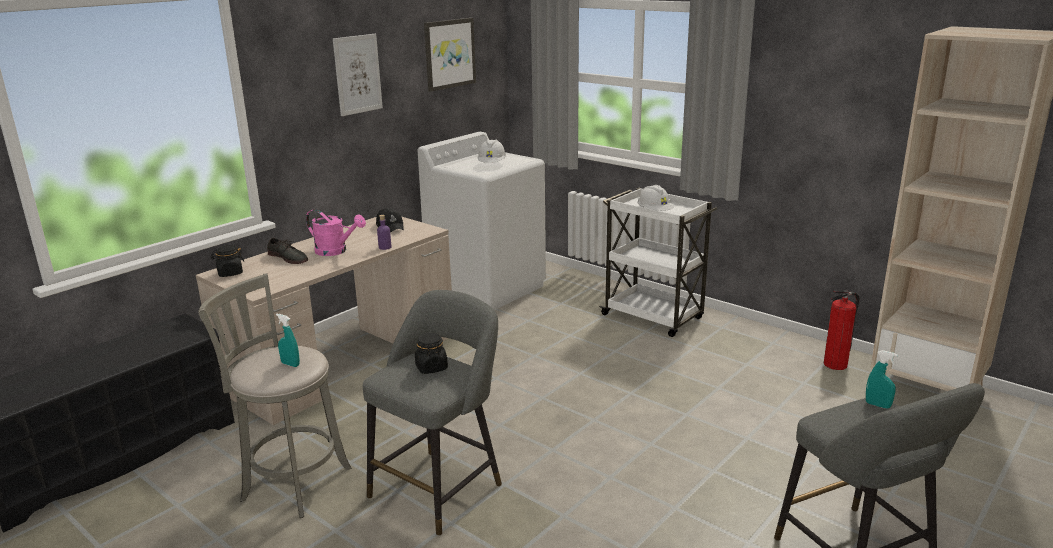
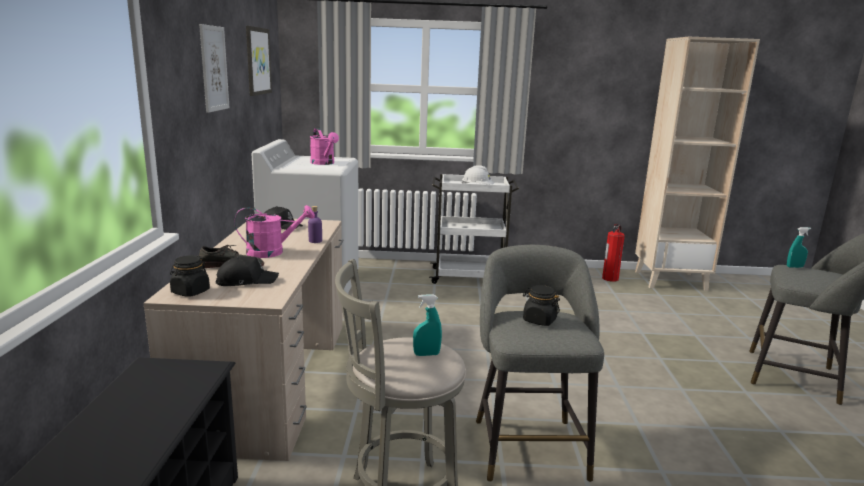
camera: 40 degrees left, 5 degrees down
(274, 273) = (246, 281): none -> black cap
(492, 164) = (324, 163): white hard hat -> pink watering can

